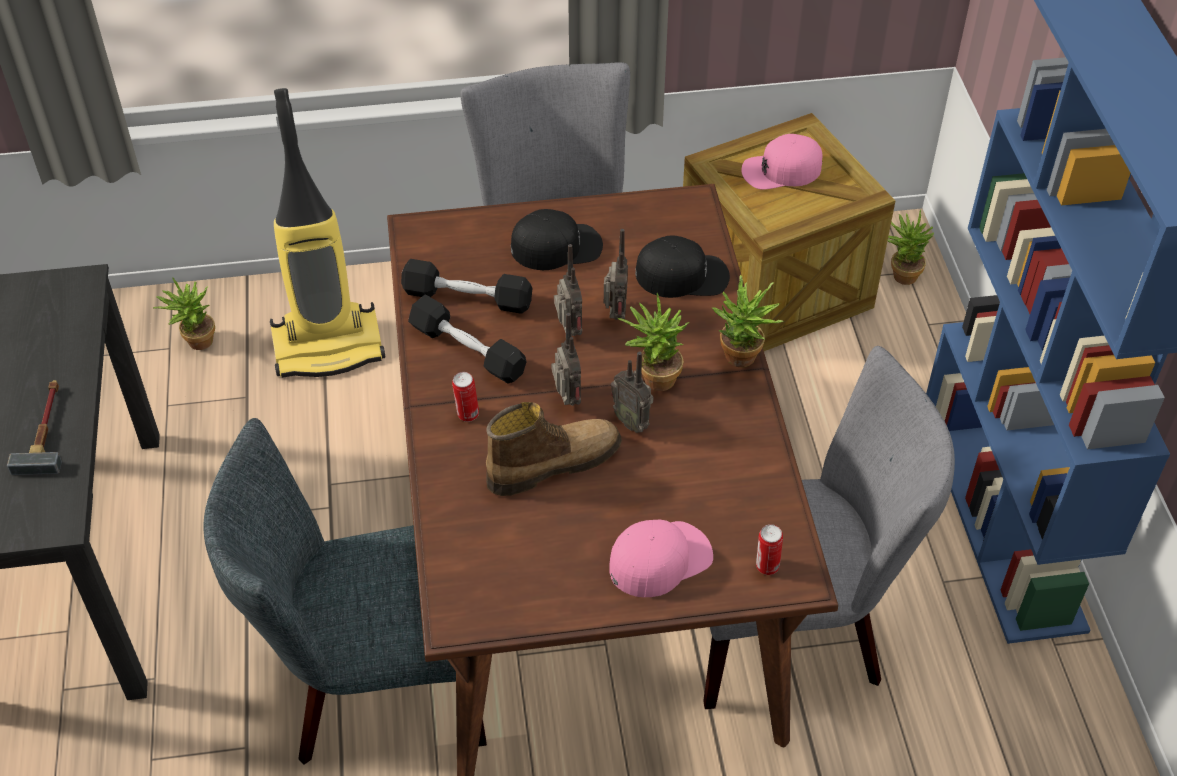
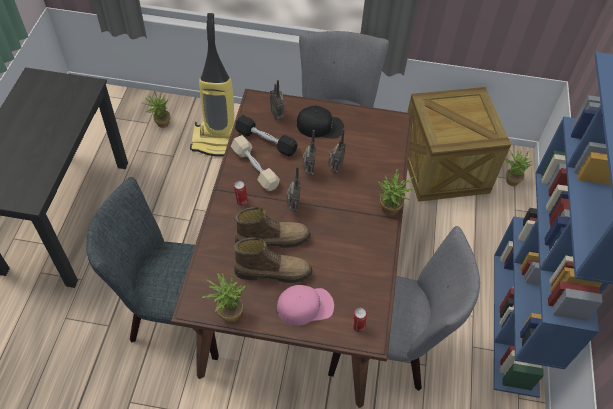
camera: 15 degrees right, 5 degrees up
(46, 429) = (45, 153): hammer -> none
(467, 350) = (255, 168): black dumbbell -> beige dumbbell
(577, 517) = (273, 271): none -> boot
(632, 421) = (321, 228): radio -> radio (278, 115)
(653, 378) = (340, 208): potted plant -> potted plant (227, 312)
(682, 275) = (377, 157): black cap -> none
(781, 170) = (458, 113): pink cap -> none

